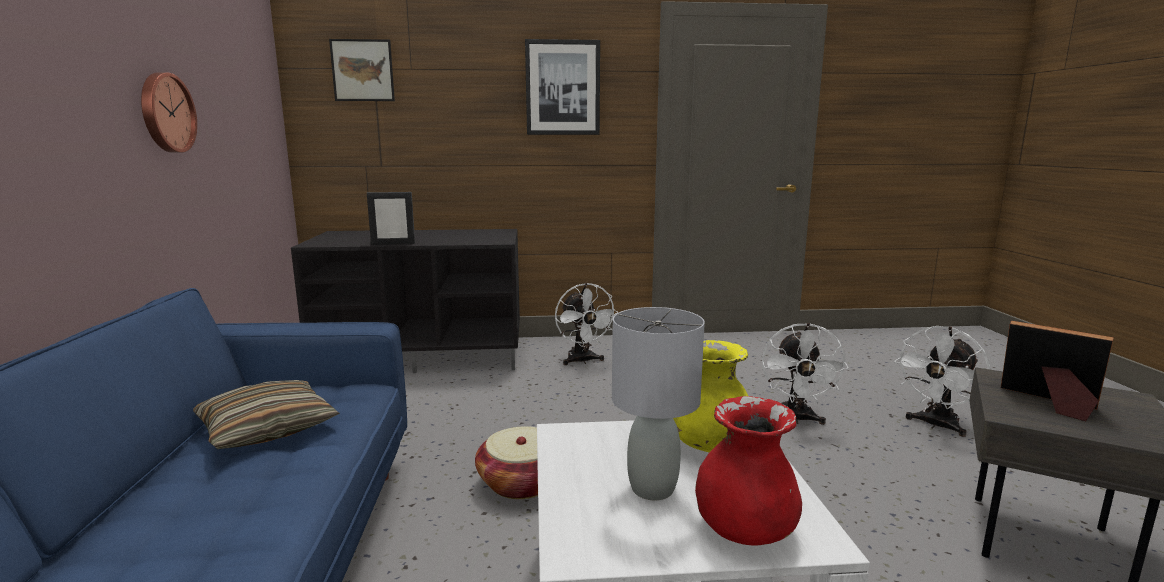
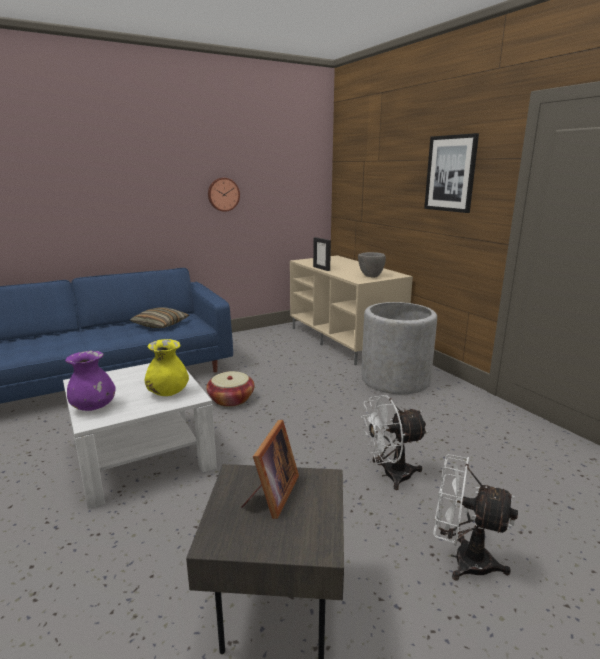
camera: 65 degrees right, 5 degrees up
(362, 70) = (358, 162): picture -> none
(424, 355) = (345, 340): black tv stand -> beige tv stand
(486, 237) = (370, 276): none -> grey bowl
(582, 361) = (395, 380): white fan -> grey planter
(653, 488) = (124, 387): grey table lamp -> none
(744, 531) = (94, 407): red vase -> purple vase

